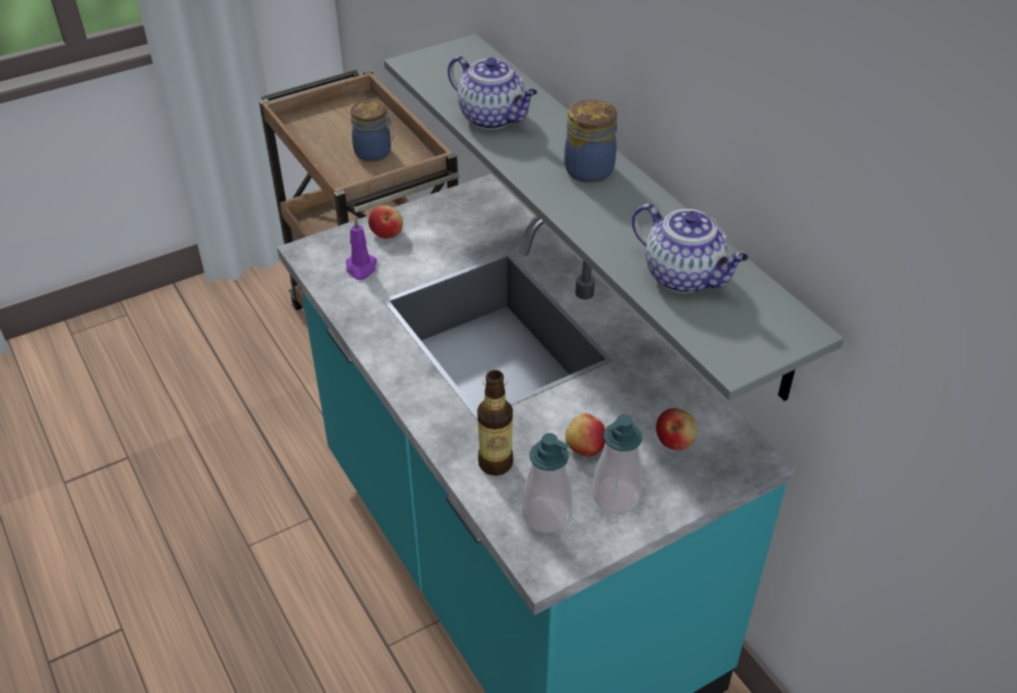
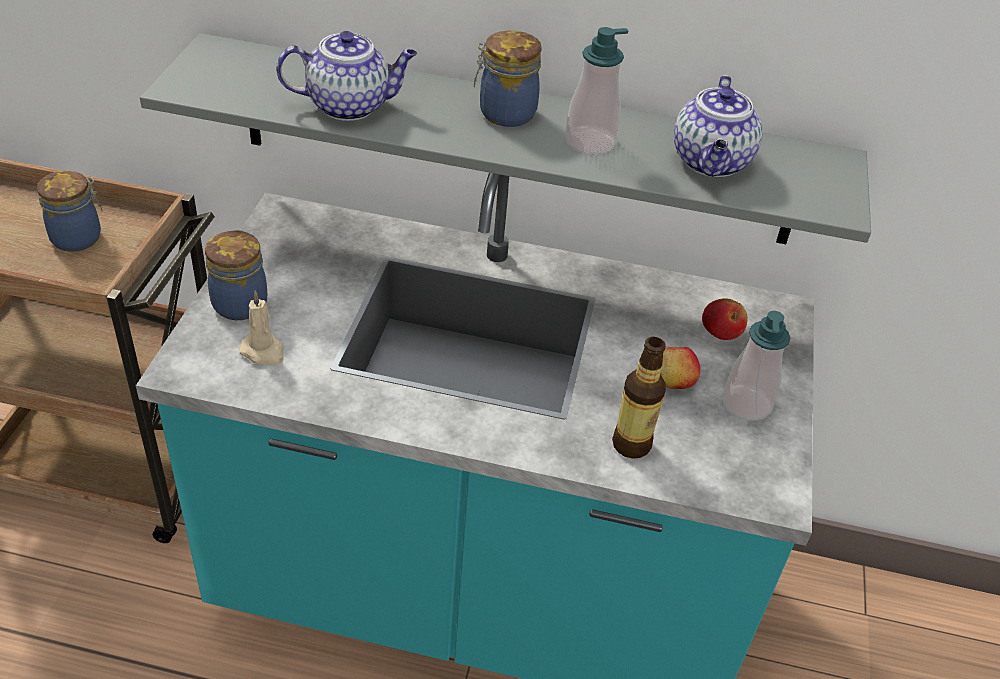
camera: 50 degrees left, 0 degrees up
(361, 268) = (264, 352): purple candle -> beige candle
(387, 232) = (240, 302): apple -> jar
(546, 515) = (724, 457): soap dispenser -> soap dispenser (590, 142)
(685, 276) = (711, 163): teapot -> teapot turned 105 degrees clockwise

